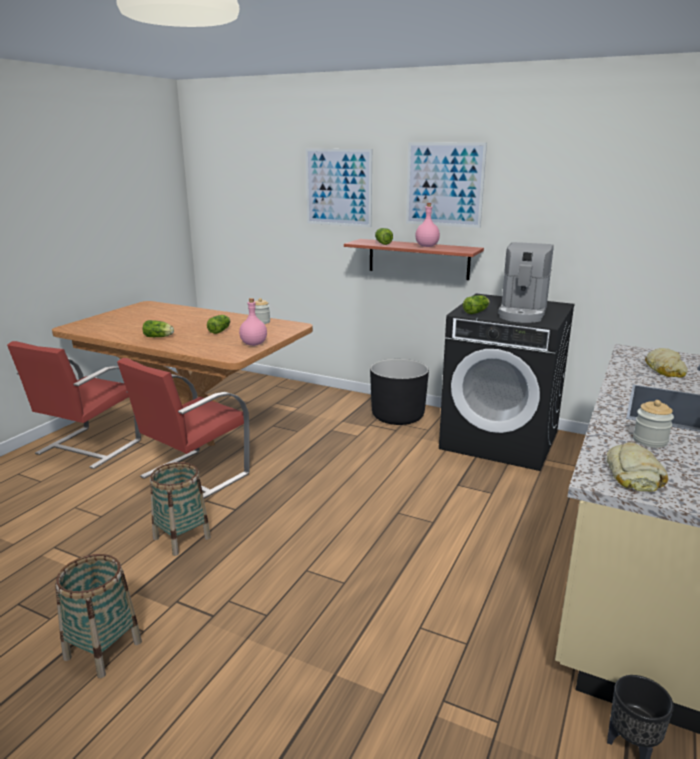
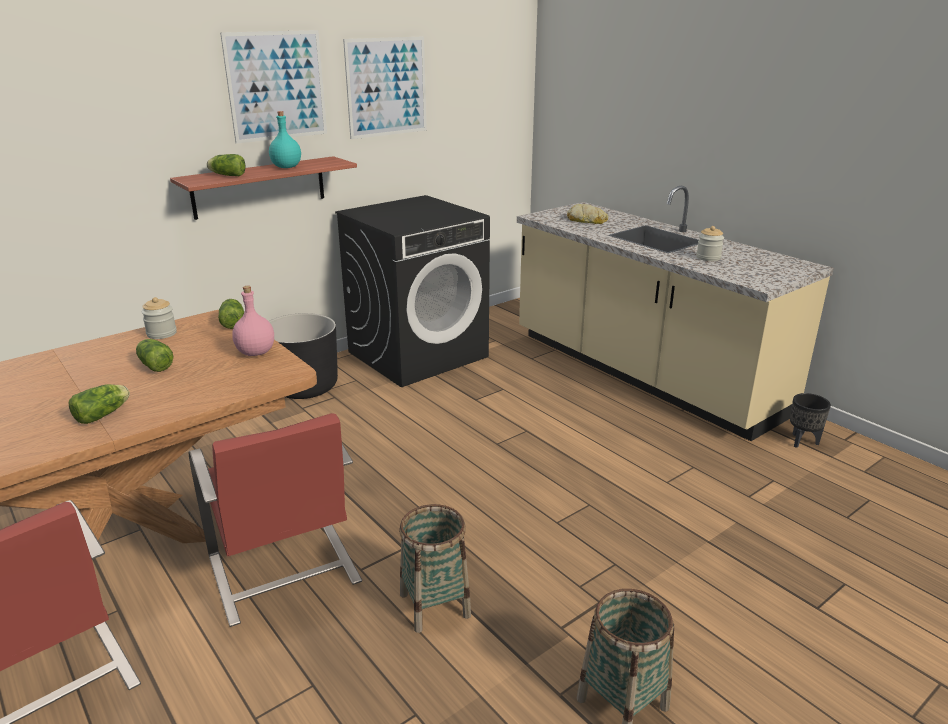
camera: 65 degrees left, 5 degrees up
(338, 187) = (118, 106): picture -> picture (386, 87)
(427, 246) = (286, 167): pink bottle -> turquoise bottle
(477, 312) = (402, 224): lettuce -> lettuce (233, 322)
(522, 313) = (430, 213): coffee machine -> none
(633, 474) = (756, 274): bread -> none

